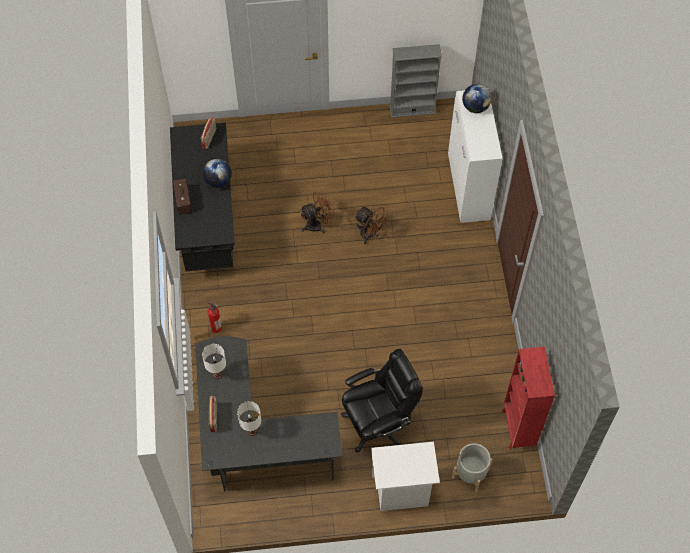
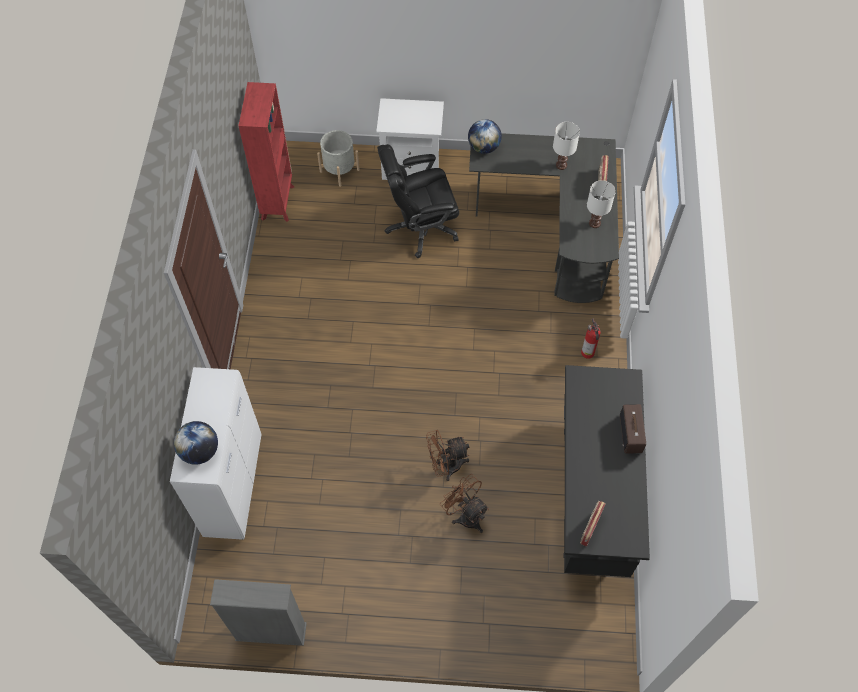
camera: 170 degrees left, 0 degrees up
(218, 181) = (581, 456): globe -> globe (484, 147)
(370, 235) = (380, 440): brown fan -> brown fan (465, 515)

